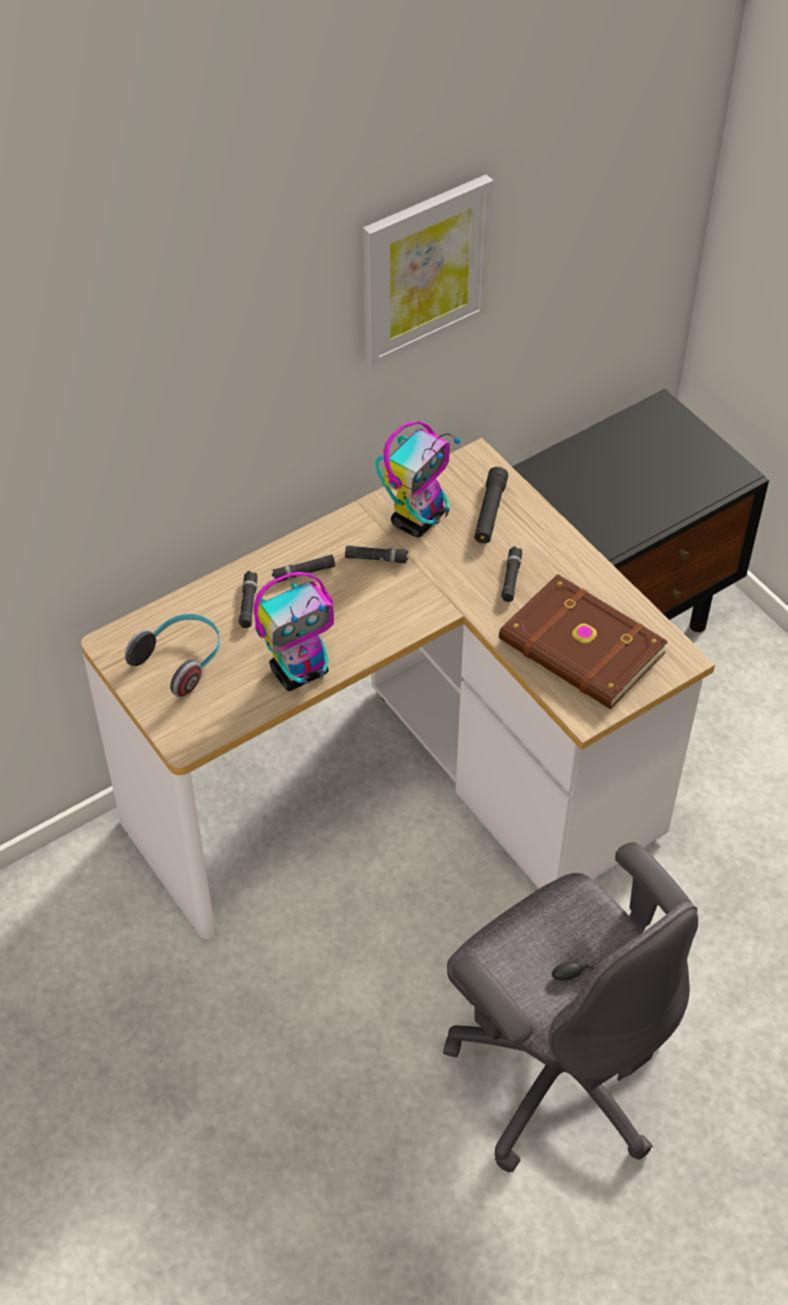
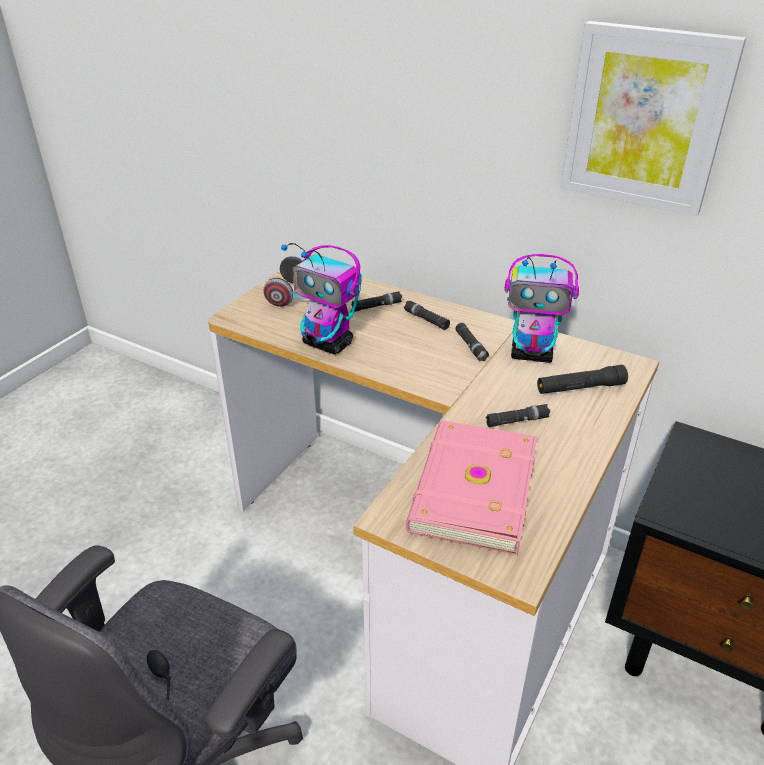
camera: 65 degrees right, 15 degrees down
(580, 649) = (470, 489): brown book -> pink book

